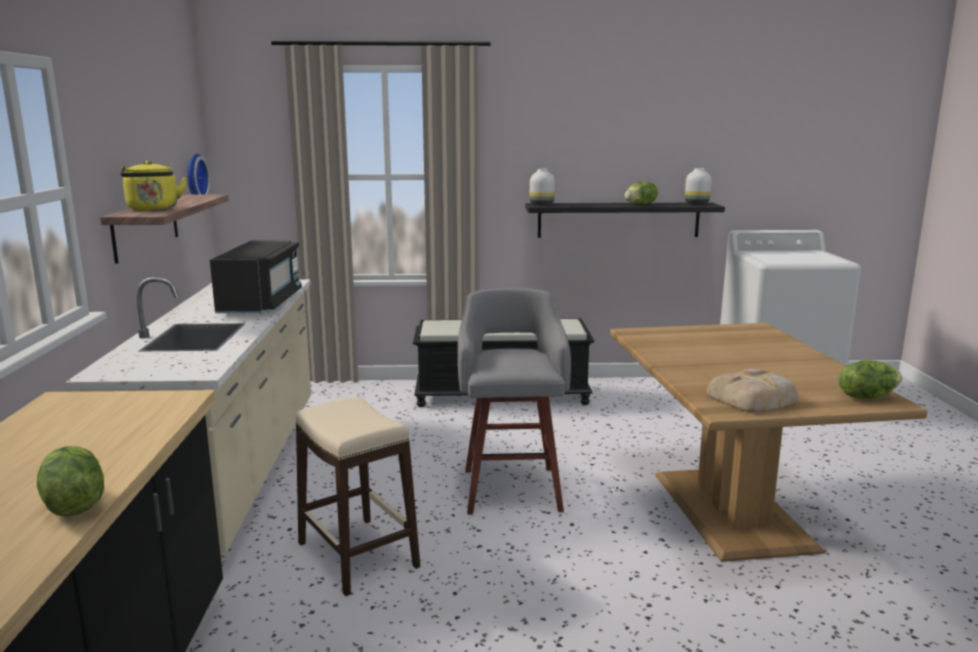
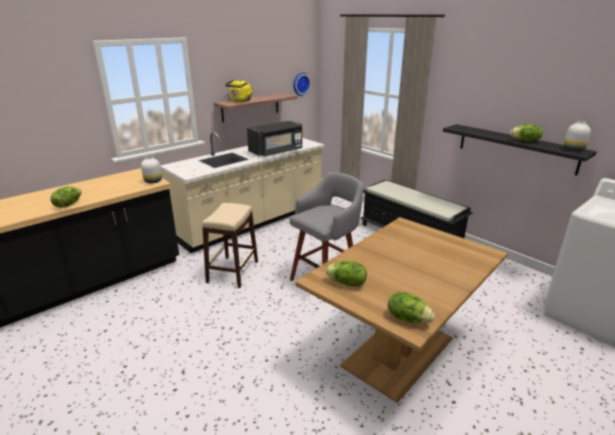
camera: 50 degrees right, 10 degrees up
(542, 205) = (458, 127): white vase -> white vase (152, 181)
(753, 398) = (347, 283): bread -> lettuce

